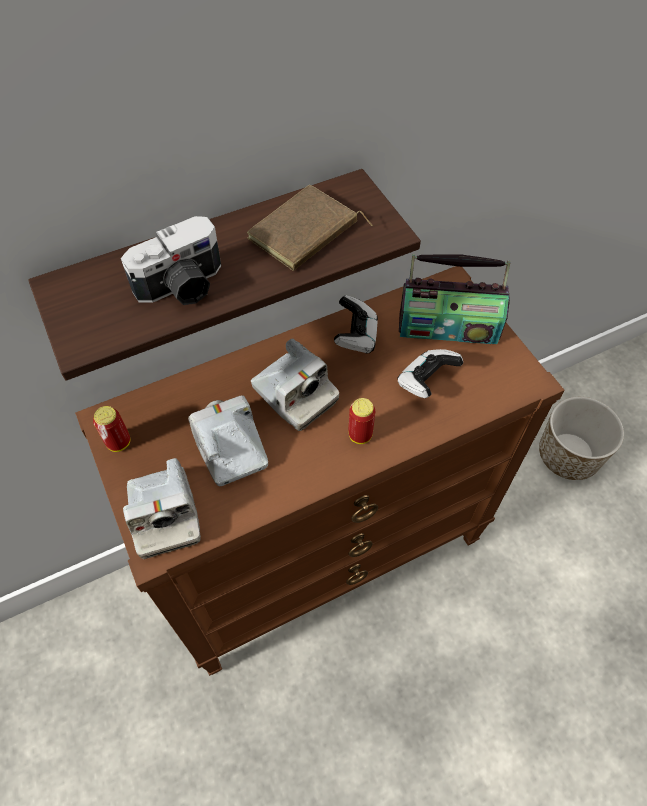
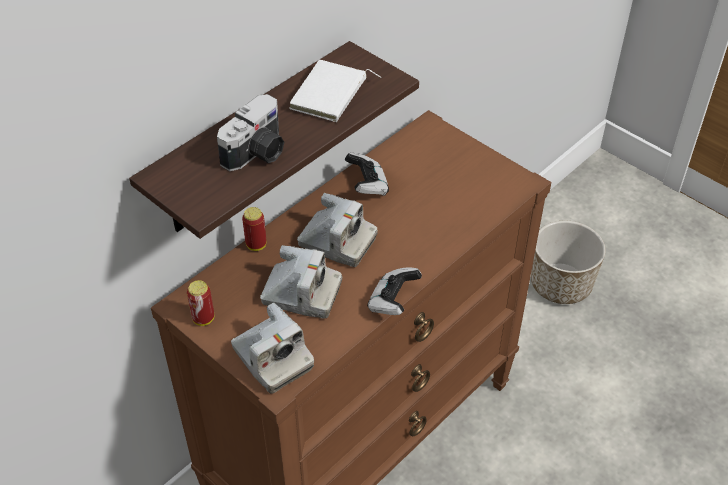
camera: 20 degrees left, 10 degrees down
(229, 446) = (301, 295): camera -> camera turned 150 degrees clockwise
(305, 234) = (331, 95): brown book -> white book
(360, 435) = (405, 257): can -> can (256, 245)
(426, 381) = (440, 204): game controller -> game controller (393, 301)
(448, 326) = (440, 159): radio -> none

